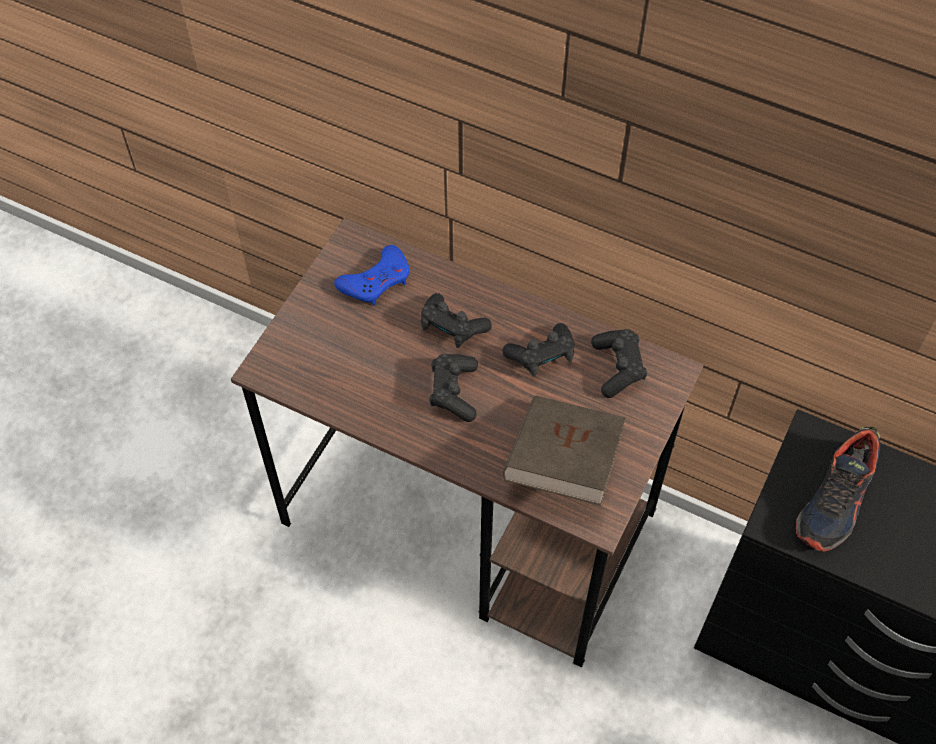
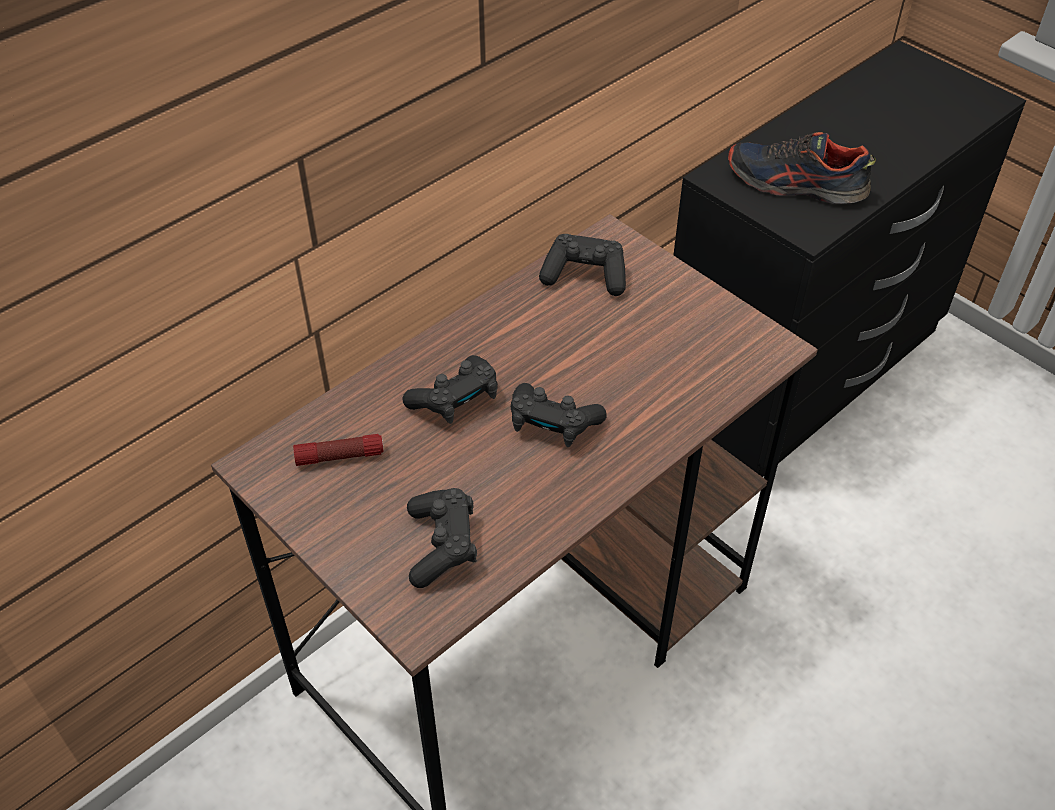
camera: 70 degrees left, 10 degrees down
(376, 281) = (340, 456): blue game controller -> flashlight
(542, 356) = (539, 332): black game controller -> black game controller (442, 545)
(563, 463) = (692, 355): brown book -> none
(836, 500) = (795, 184): shoe -> shoe turned 150 degrees clockwise

